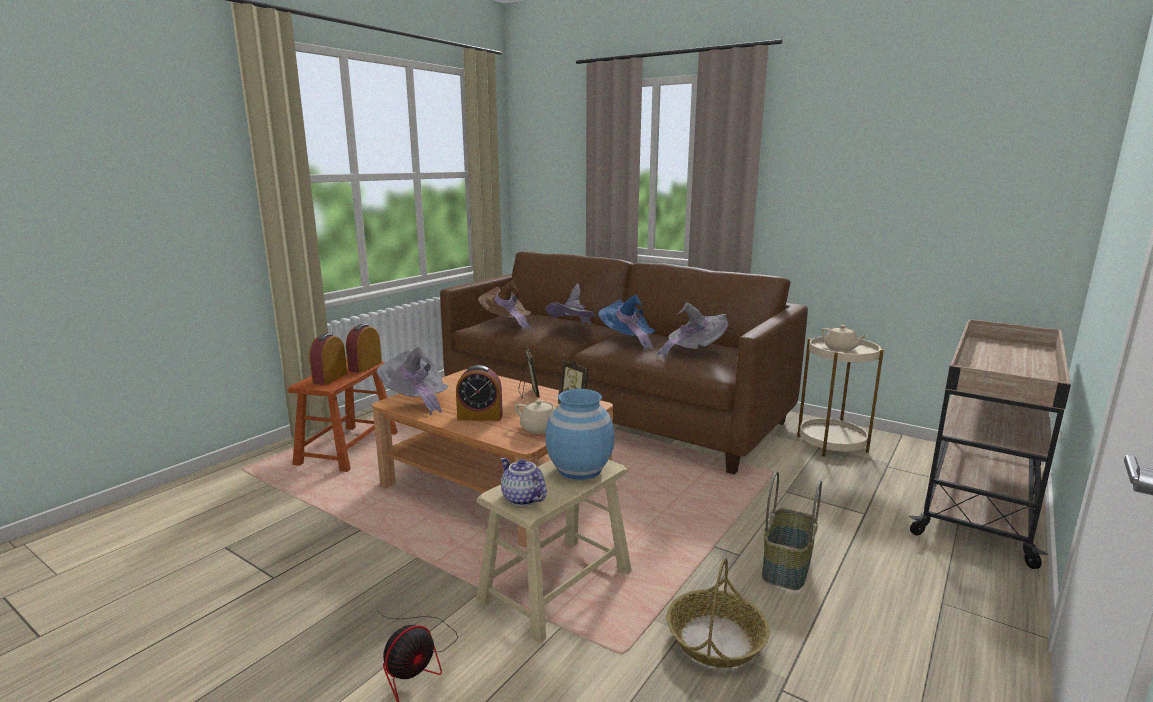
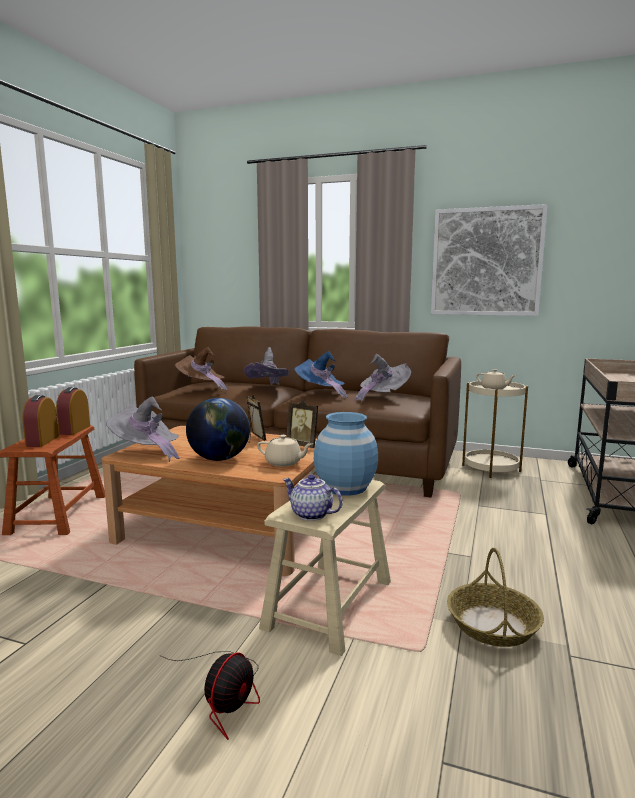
camera: 15 degrees left, 5 degrees down
(480, 417) = (219, 459): alarm clock -> globe
(787, 567) = (514, 560): basket -> none
(852, 187) = (486, 262): none -> picture

